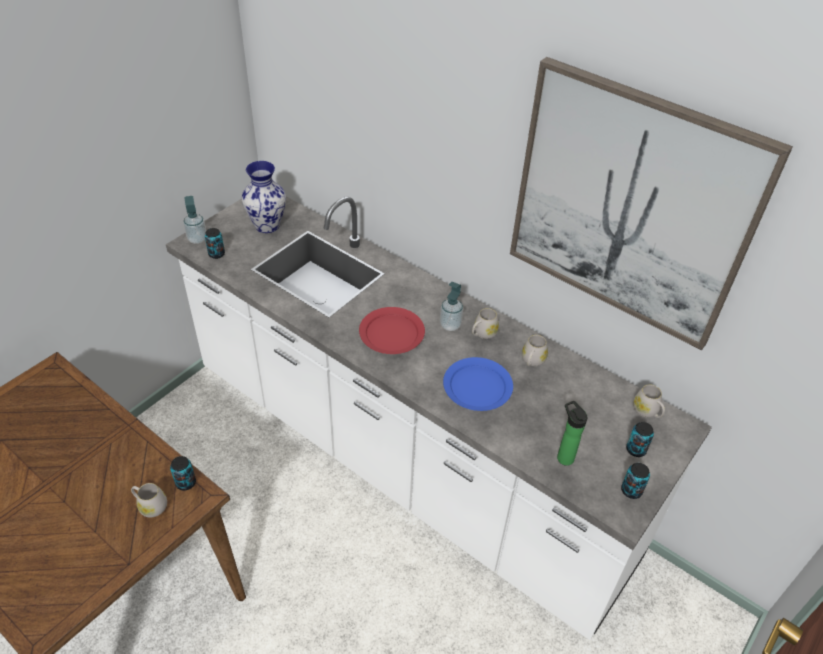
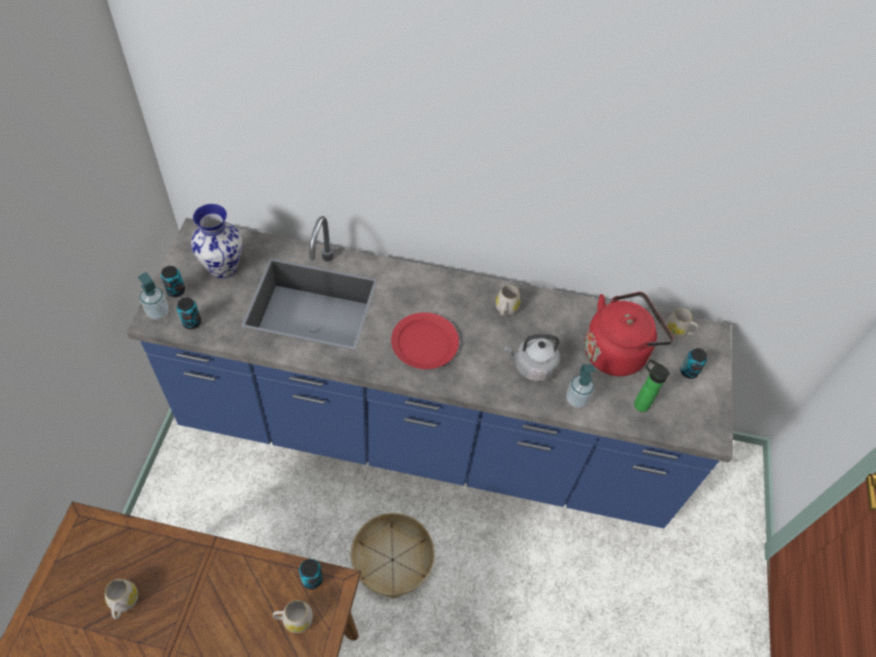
camera: 30 degrees left, 10 degrees up
(312, 550) = (392, 559): none -> basket
(405, 462) = (426, 437): white counter -> blue counter
(450, 325) = (472, 312): soap dispenser -> soap dispenser (576, 399)
(477, 386) = (532, 366): blue plate -> grey kettle
(532, 361) = (562, 321): white mug -> white mug (123, 603)
(570, 405) = (617, 351): none -> red kettle
(630, 206) = (650, 166): picture -> none
(631, 490) = (705, 411): can -> can (176, 291)

